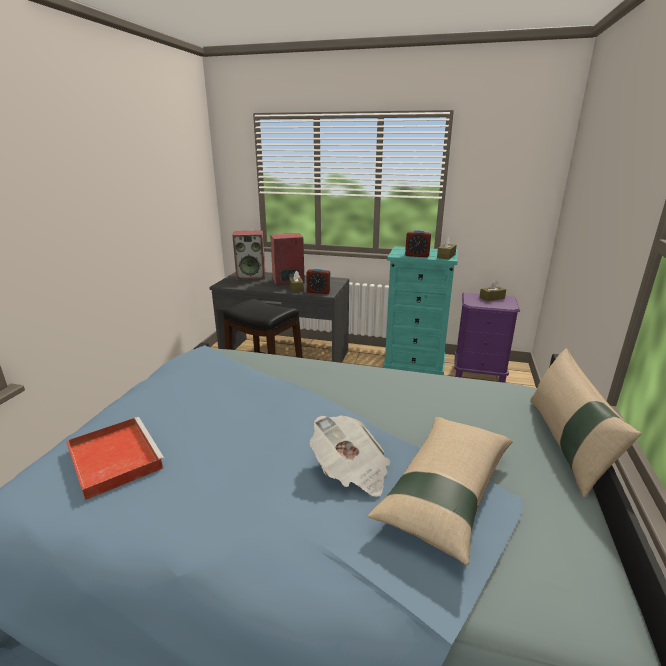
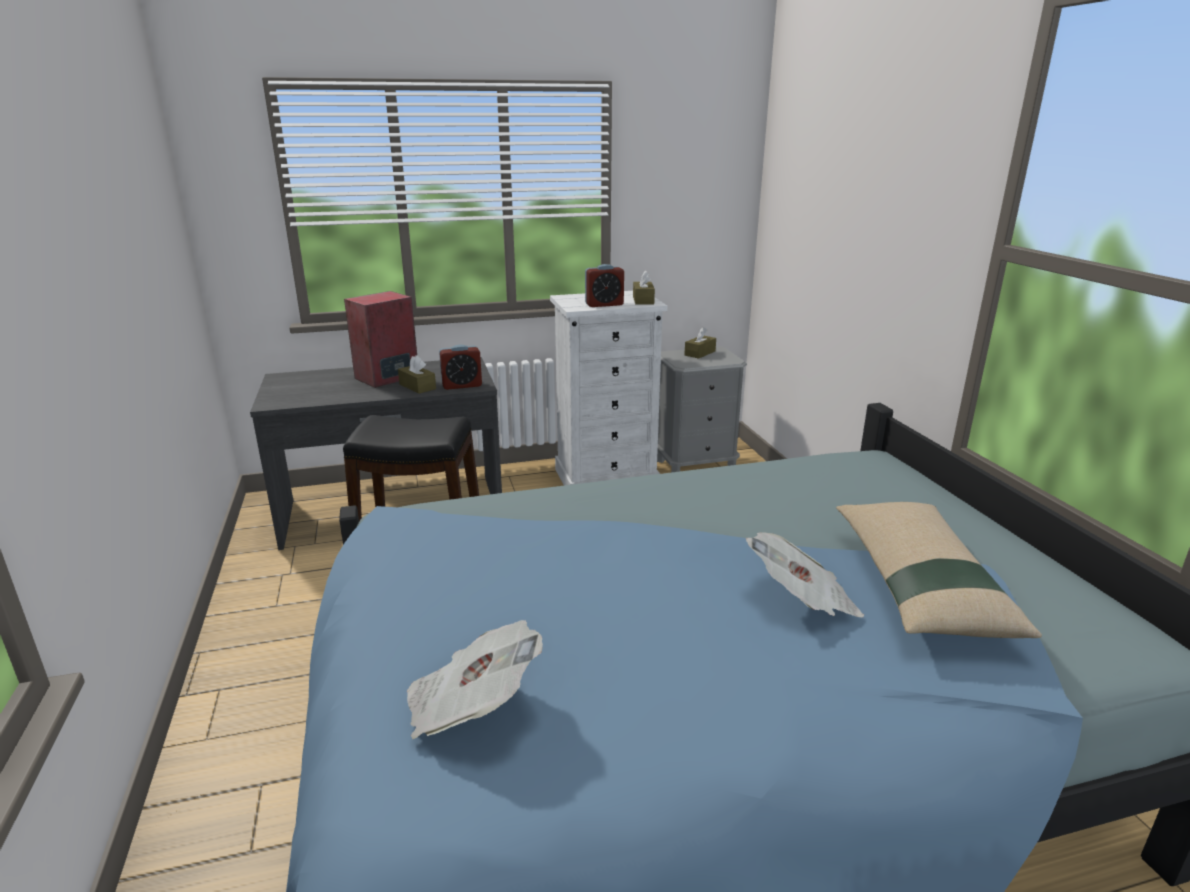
camera: 30 degrees left, 0 degrees up
(114, 458) = (471, 706): red tray -> newspaper
(251, 276) = (308, 380): speaker -> none
(414, 367) = (606, 477): turquoise dresser -> white dresser
(479, 374) = (695, 466): purple nightstand -> grey nightstand
(566, 444) = (958, 501): beige pillow -> none

